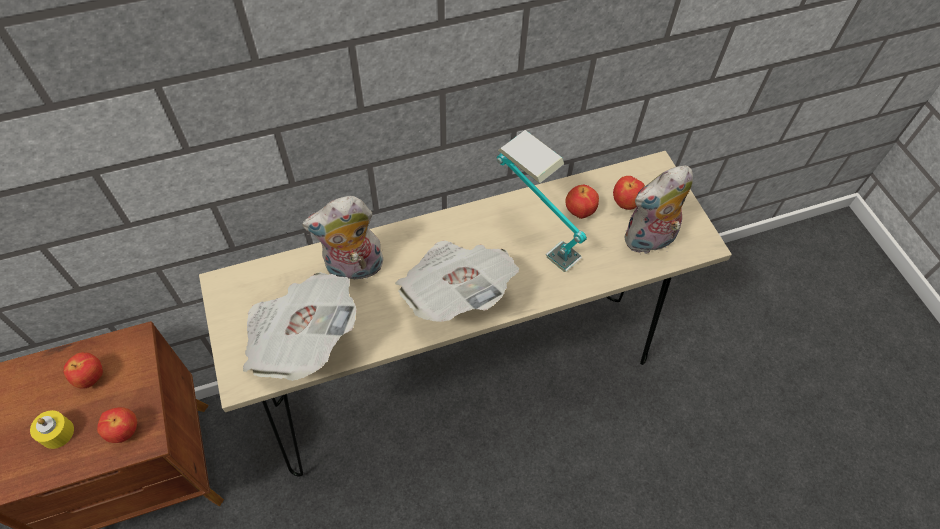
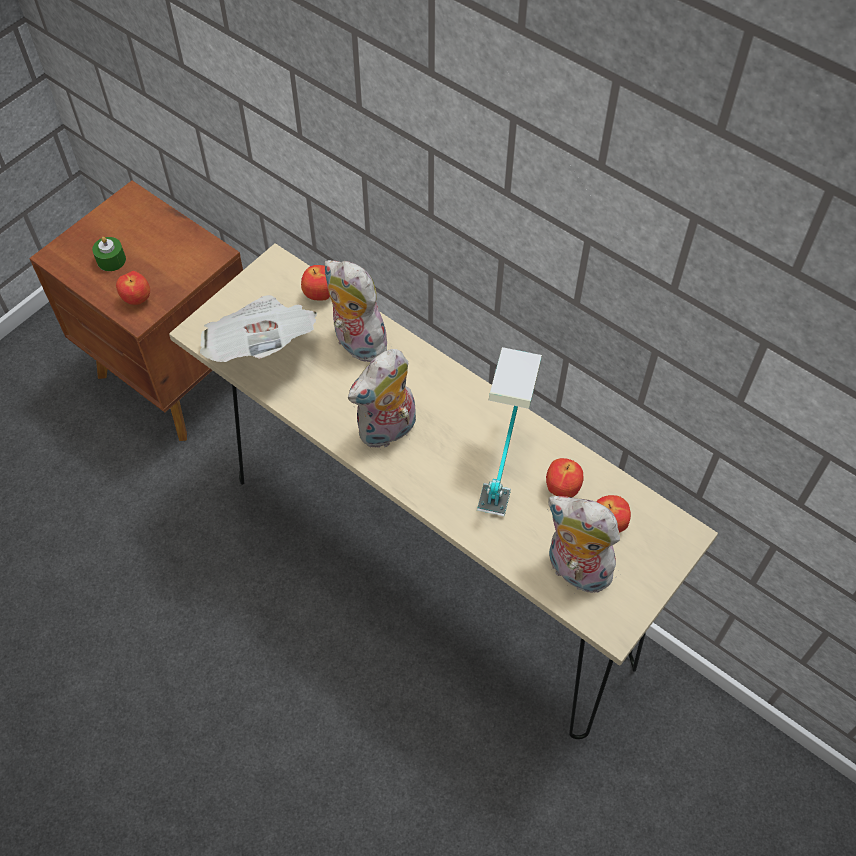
camera: 60 degrees right, 0 degrees up
(57, 433) = (111, 260): yellow candle -> green candle
(91, 378) = (166, 249): apple -> apple (319, 295)
(455, 292) = (387, 431): newspaper -> plush toy

